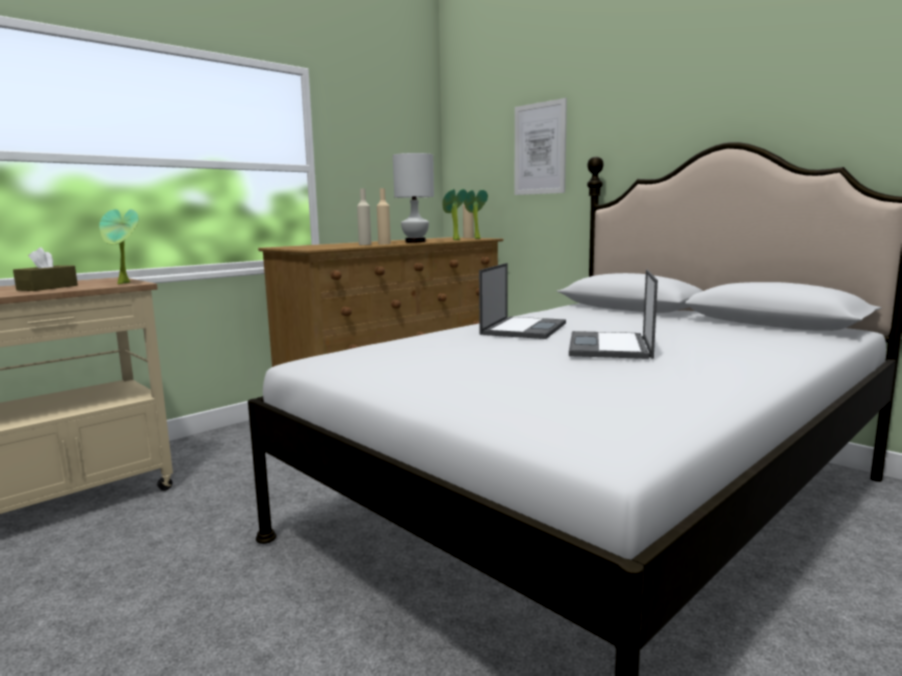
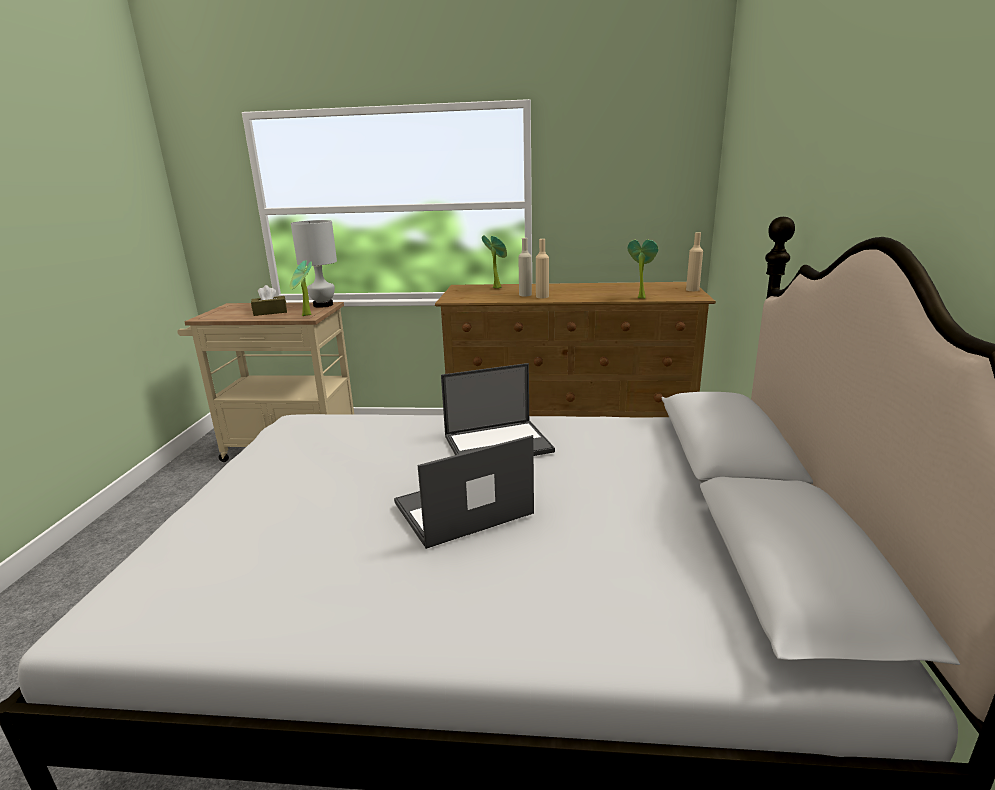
camera: 50 degrees right, 10 degrees up
(415, 242) = (586, 296): white table lamp -> white table lamp (323, 305)
(475, 238) = (680, 296): potted plant -> potted plant (497, 287)
(540, 149) = (767, 187): picture -> none

